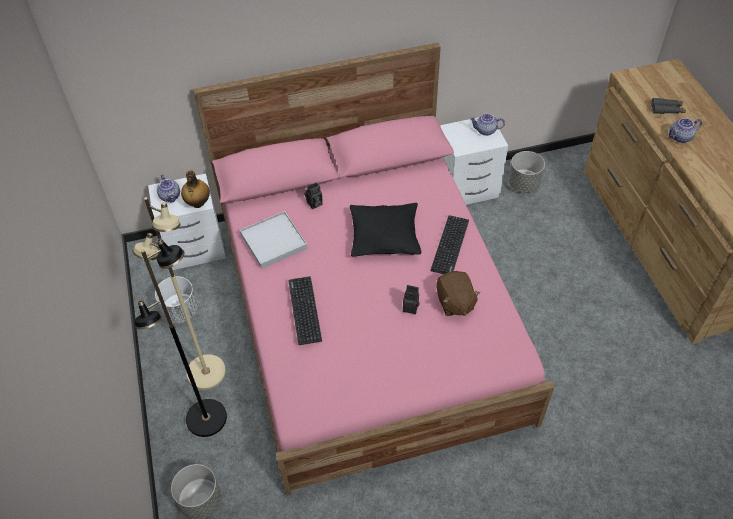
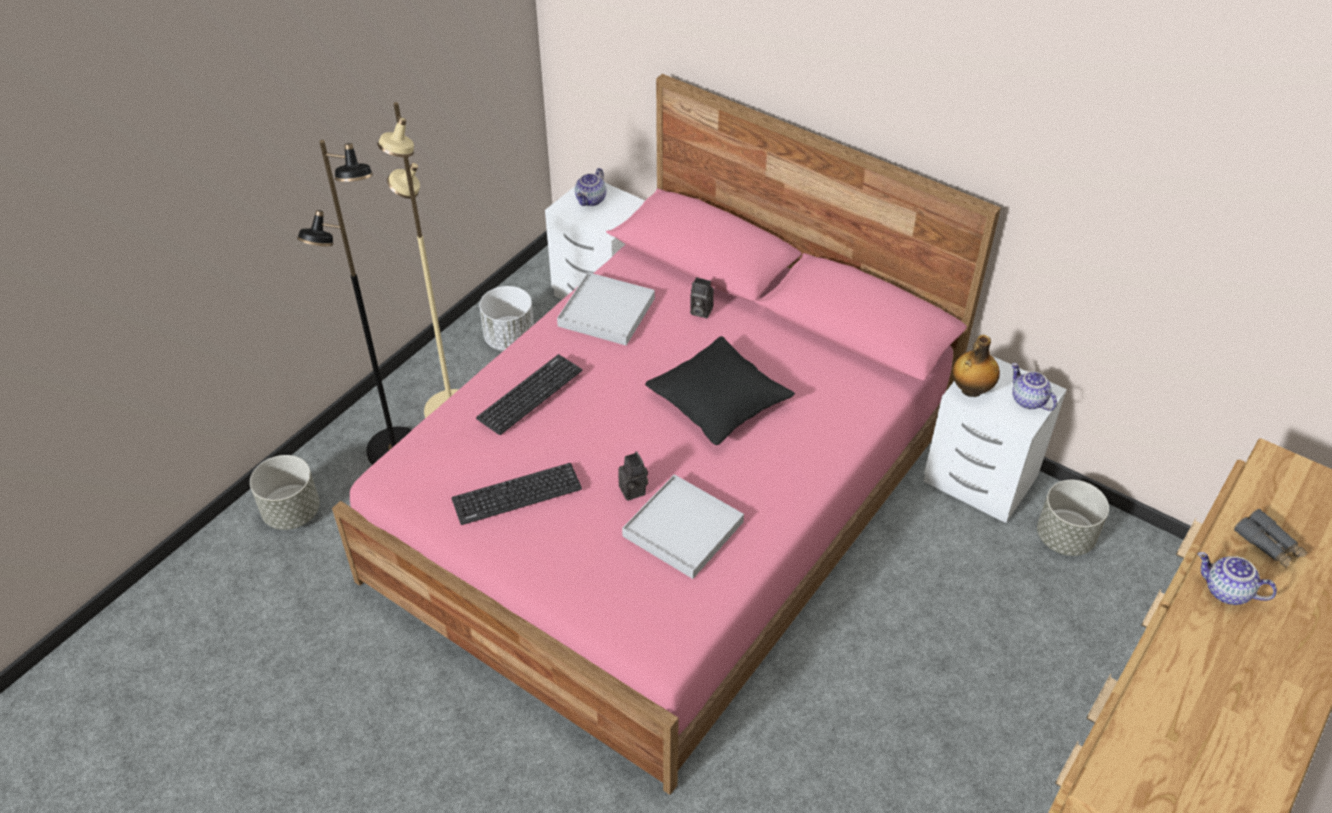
camera: 50 degrees right, 5 degrees down
(198, 203) = (604, 225): bottle -> bottle (970, 390)
(450, 245) = (772, 471): keyboard -> keyboard (517, 494)
(455, 302) = (683, 529): brown plush toy -> white tray

